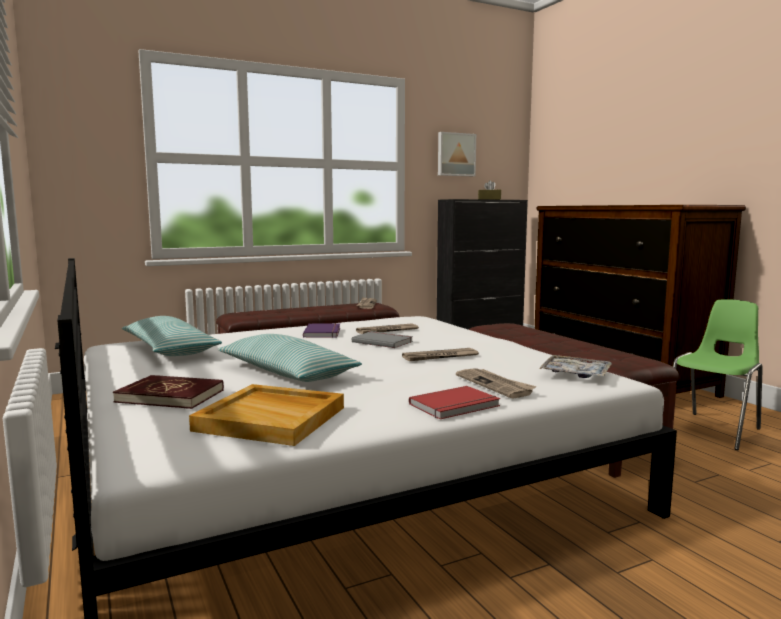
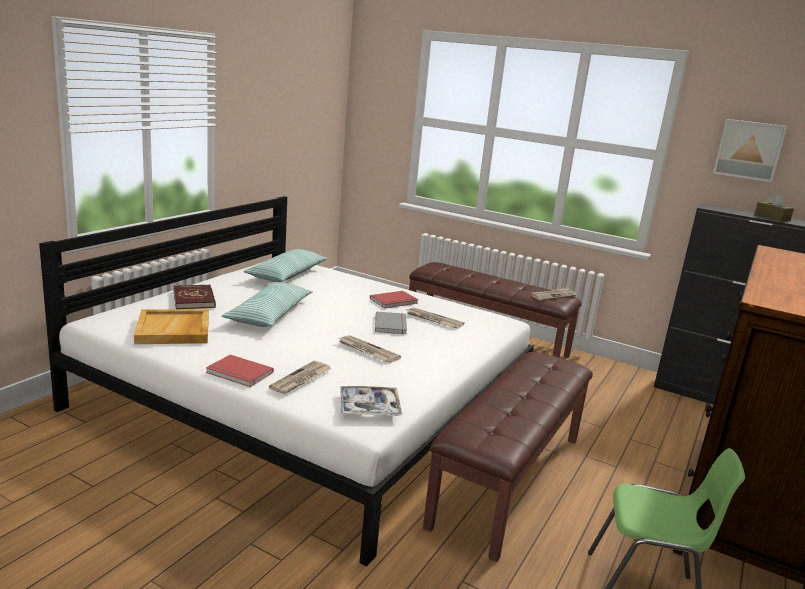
camera: 55 degrees right, 10 degrees up
(324, 332) = (394, 301): purple book -> red book

